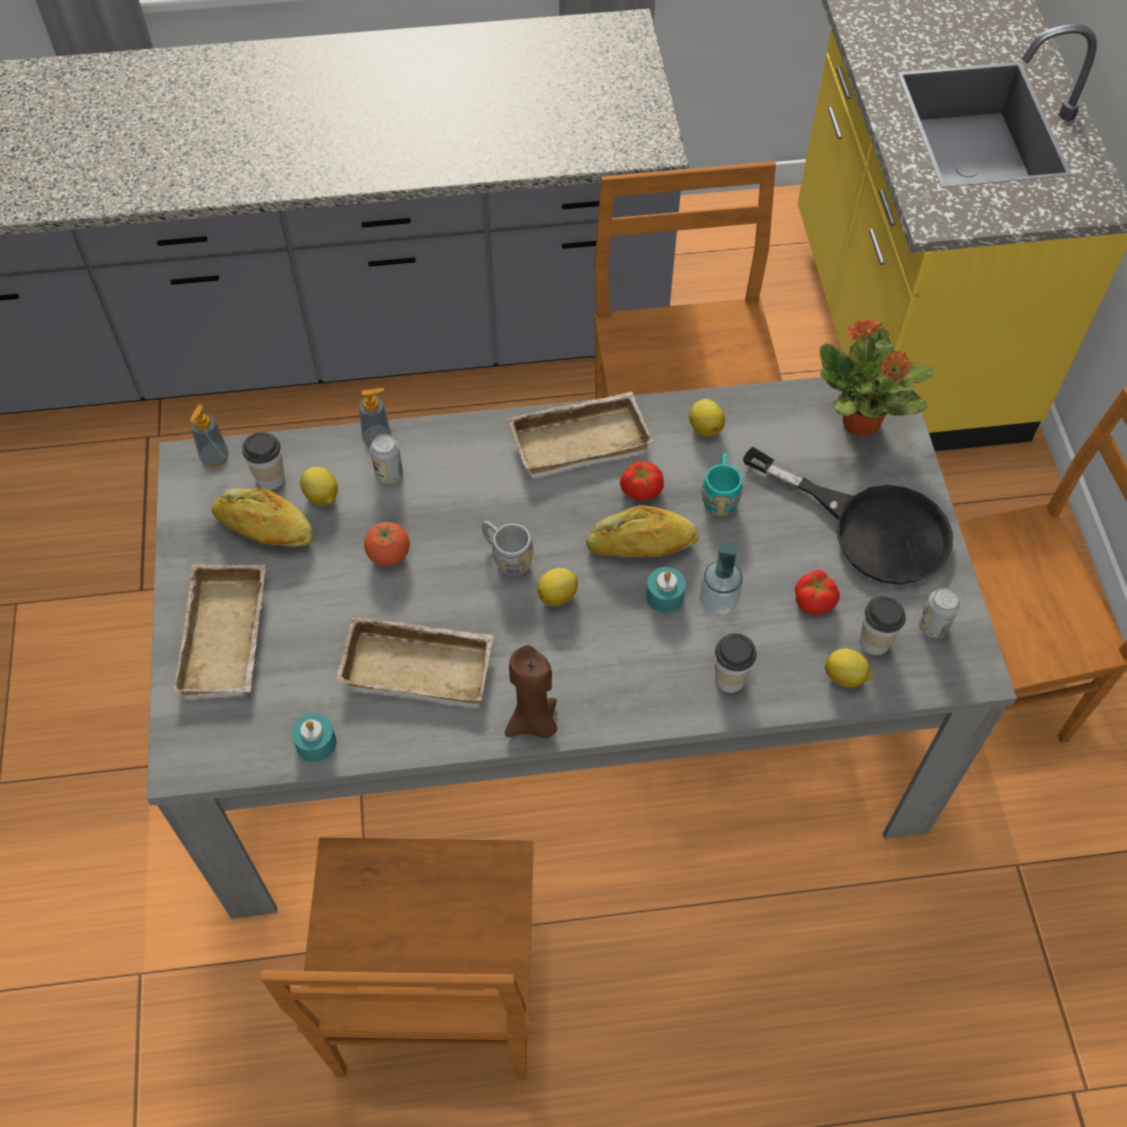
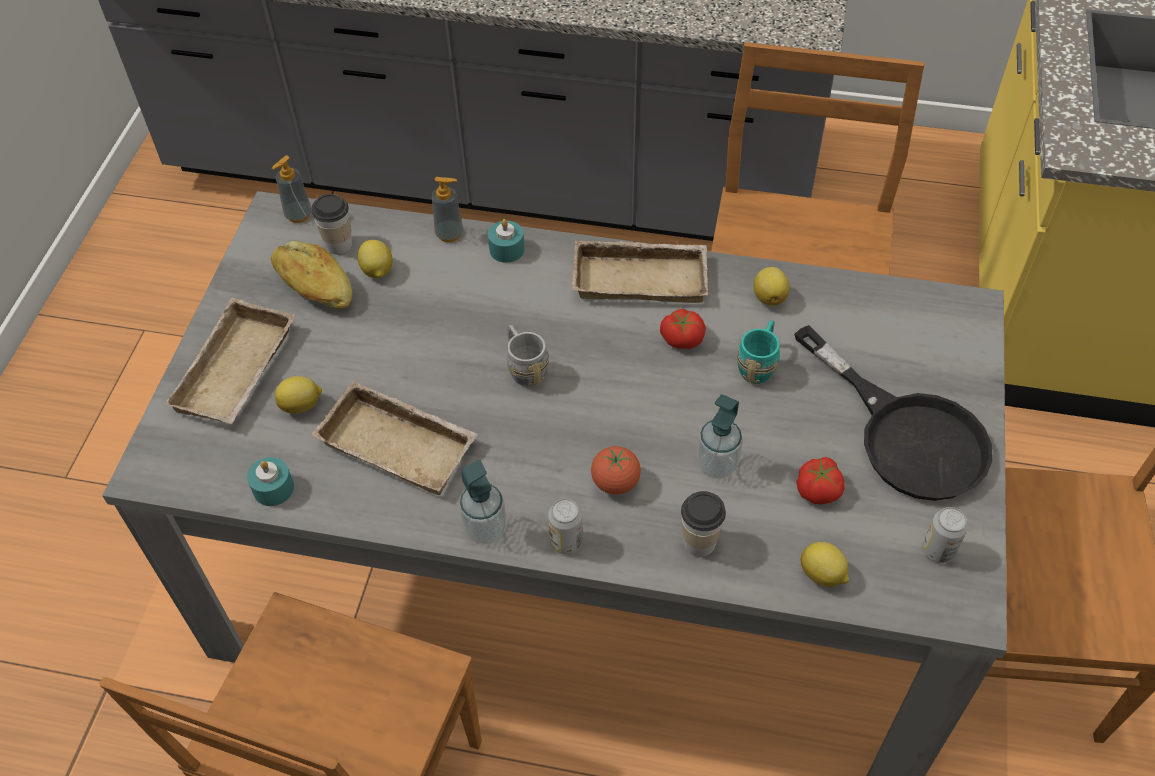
camera: 20 degrees right, 5 degrees down
(389, 474) = (446, 266): can -> can (566, 541)
(389, 555) = (415, 338): tomato -> tomato (615, 482)
(534, 722) = (485, 529): brown candle -> soap dispenser
(558, 595) = (560, 416): lemon -> lemon (302, 405)
(641, 545) = (661, 391): bread -> none
(664, 596) = (665, 444): turquoise candle -> turquoise candle (507, 249)
(861, 423) = (934, 331): potted plant -> none
(874, 642) = (867, 548): cup -> none

